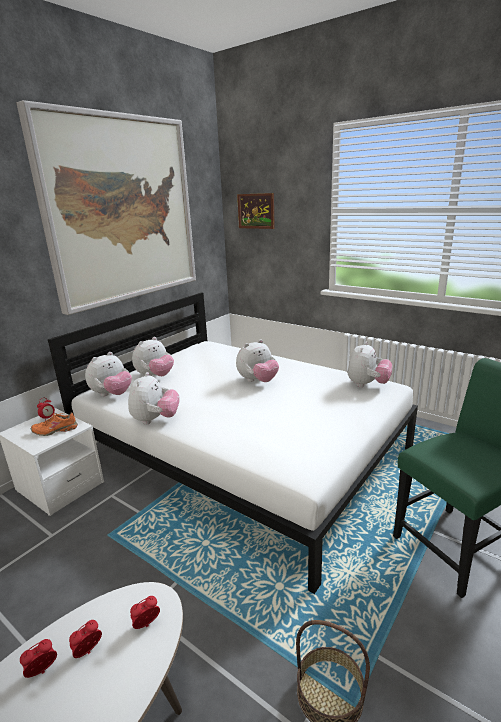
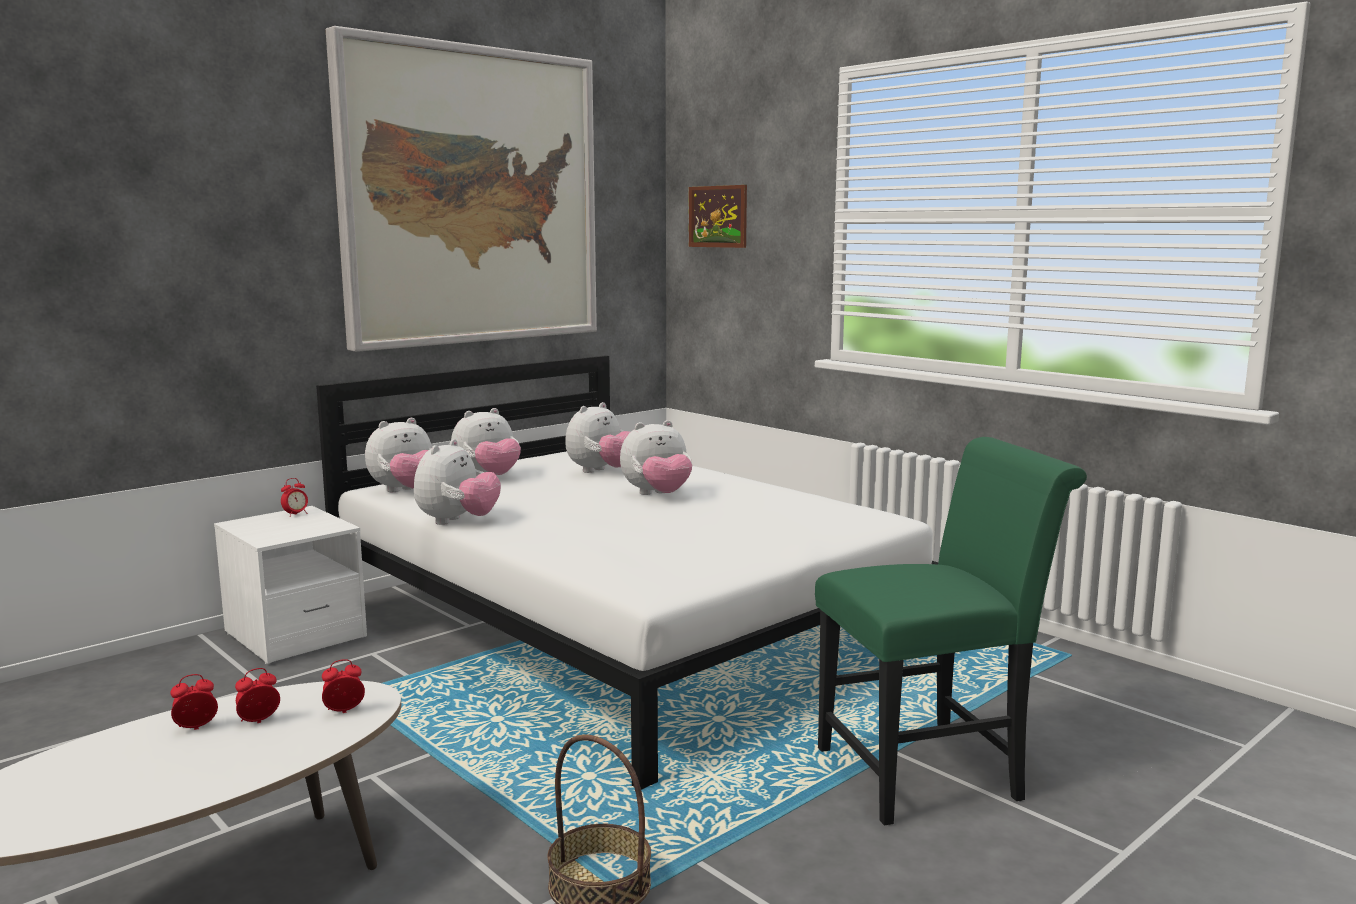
camera: 10 degrees right, 10 degrees down
(55, 430) = (301, 527): orange shoe -> none
(367, 385) = (848, 513): plush toy -> plush toy (601, 471)

